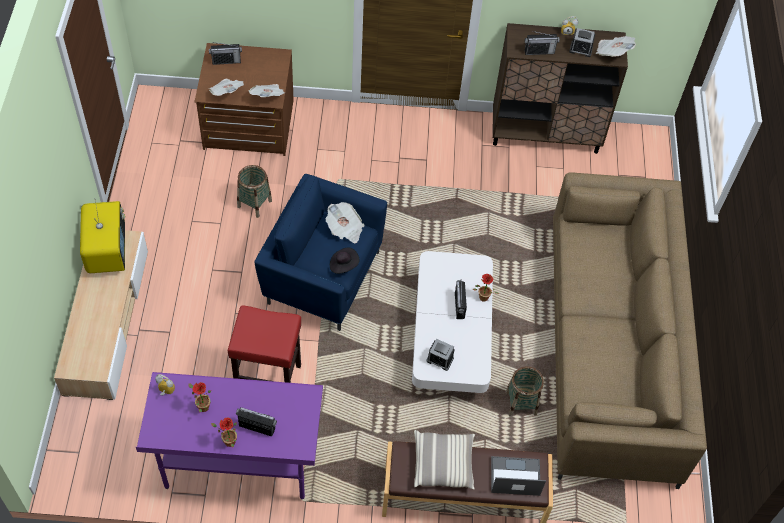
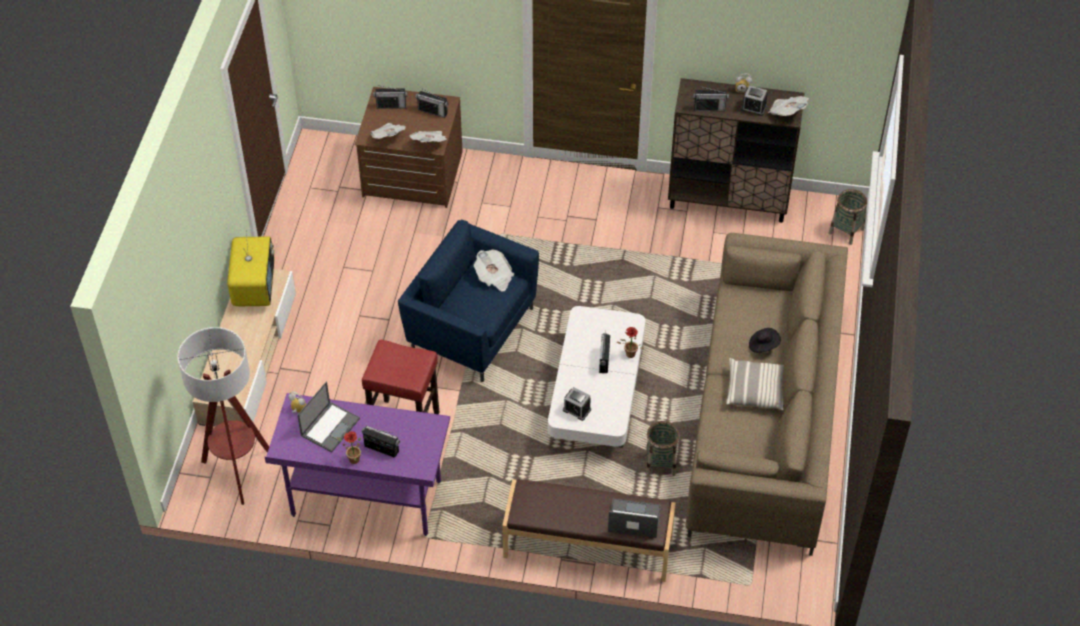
camera: 10 degrees right, 5 degrees down
(106, 443) = (238, 471): none -> floor lamp
(201, 406) = (330, 426): potted plant -> laptop
(254, 203) = (410, 253): basket -> basket (846, 231)
(267, 65) = (432, 111): none -> radio
(343, 265) = (488, 311): black hat -> black hat (763, 345)
(443, 464) = (563, 502): pillow -> pillow (755, 390)

